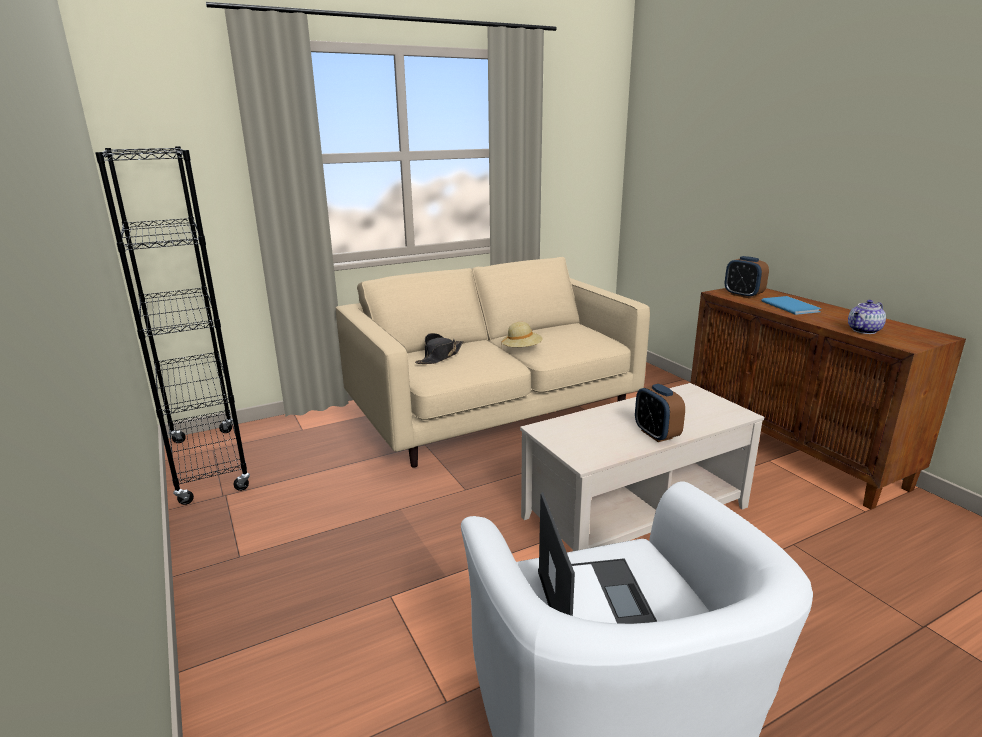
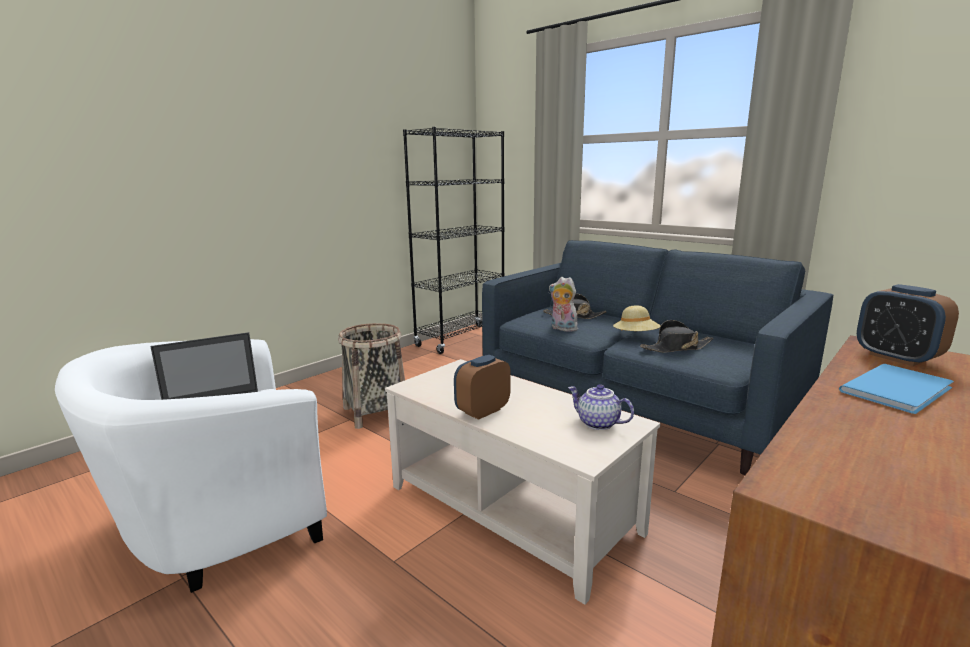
camera: 70 degrees right, 5 degrees down
(386, 569) = (376, 412): none -> basket
(474, 368) = (562, 329): none -> plush toy
(494, 413) = (635, 403): beige sofa -> blue sofa
(560, 345) = (676, 348): none -> black hat
(743, 295) = (897, 357): alarm clock -> alarm clock turned 60 degrees counterclockwise
(864, 331) = (834, 448): teapot -> teapot (597, 423)

